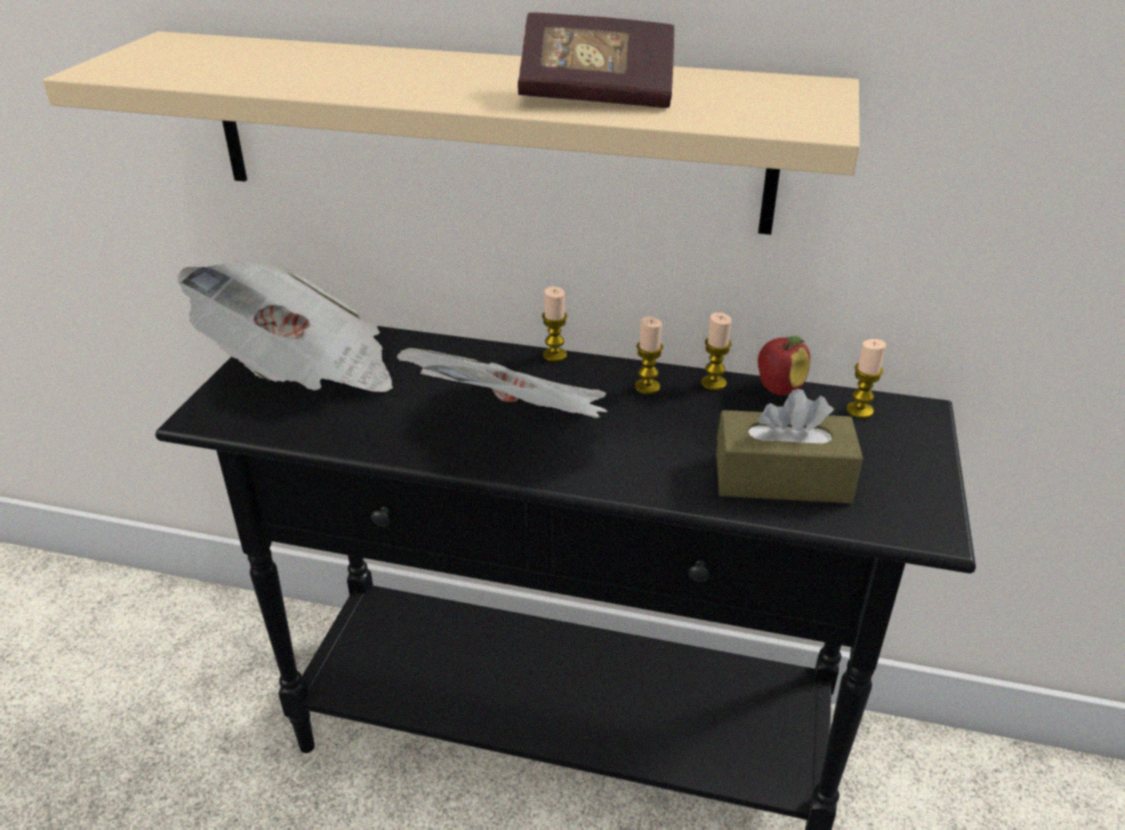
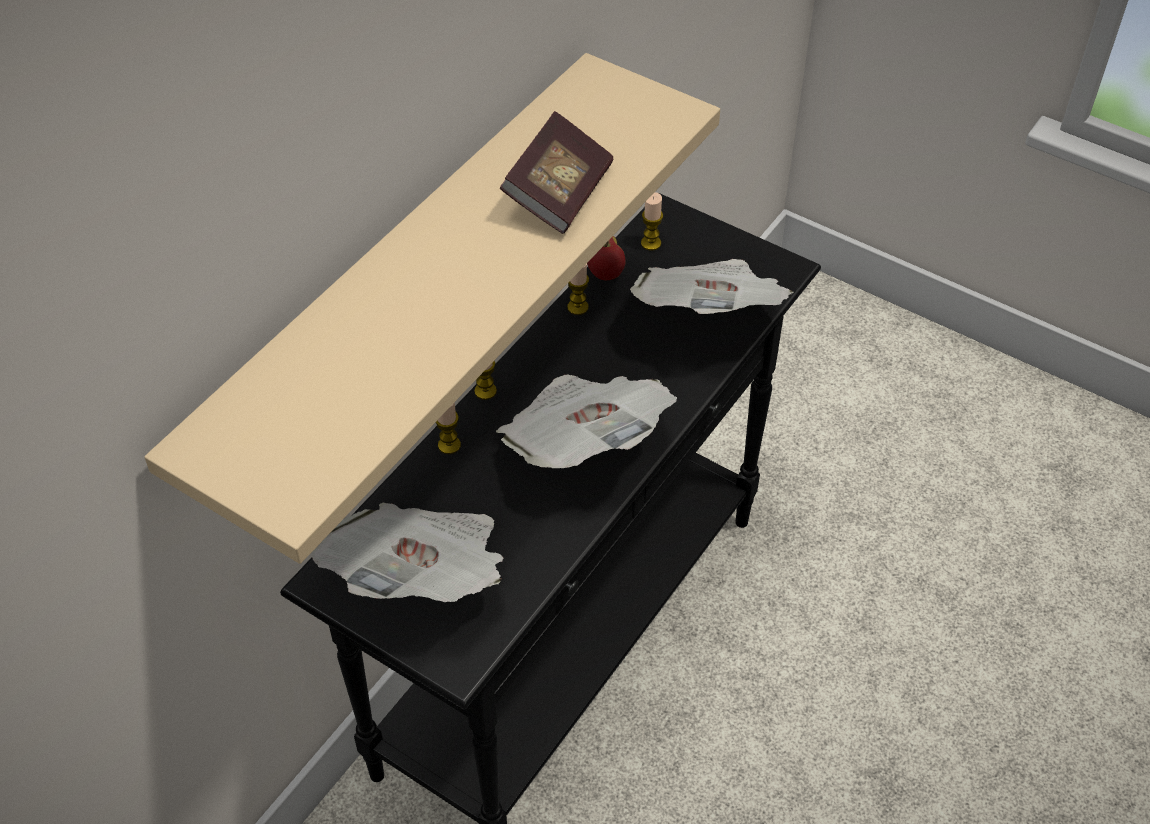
camera: 70 degrees left, 15 degrees up
(647, 387) = (564, 348): candle -> candle (449, 445)
(782, 478) = (709, 316): brown tissue box -> newspaper

